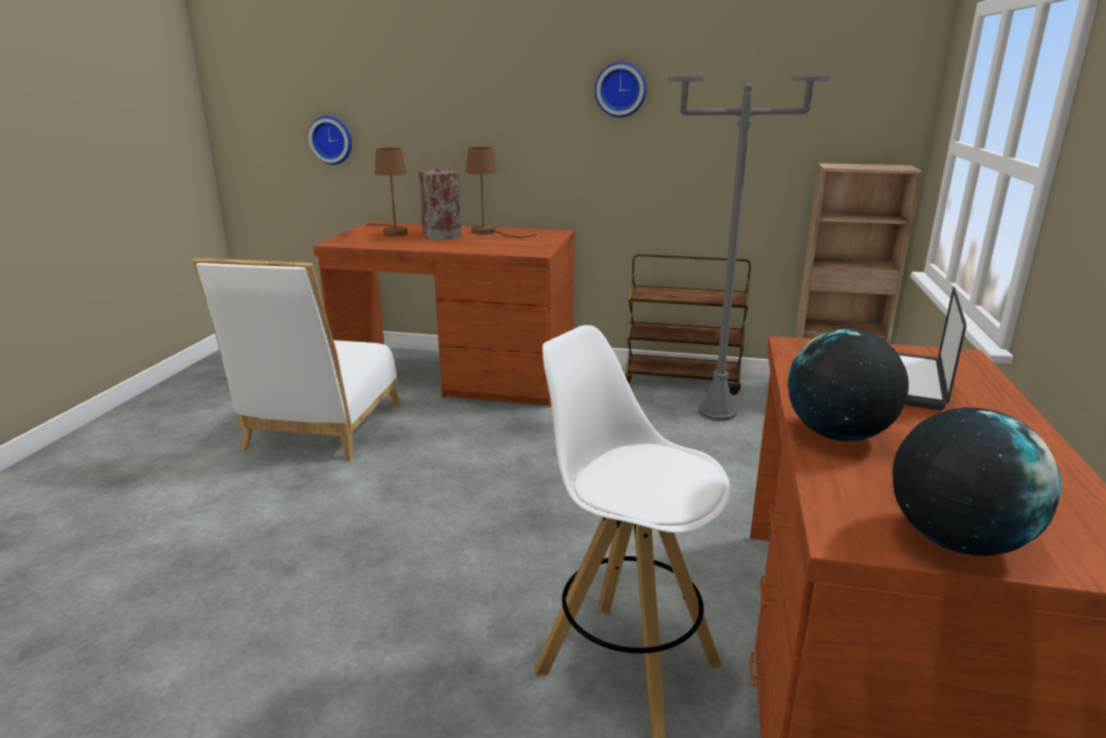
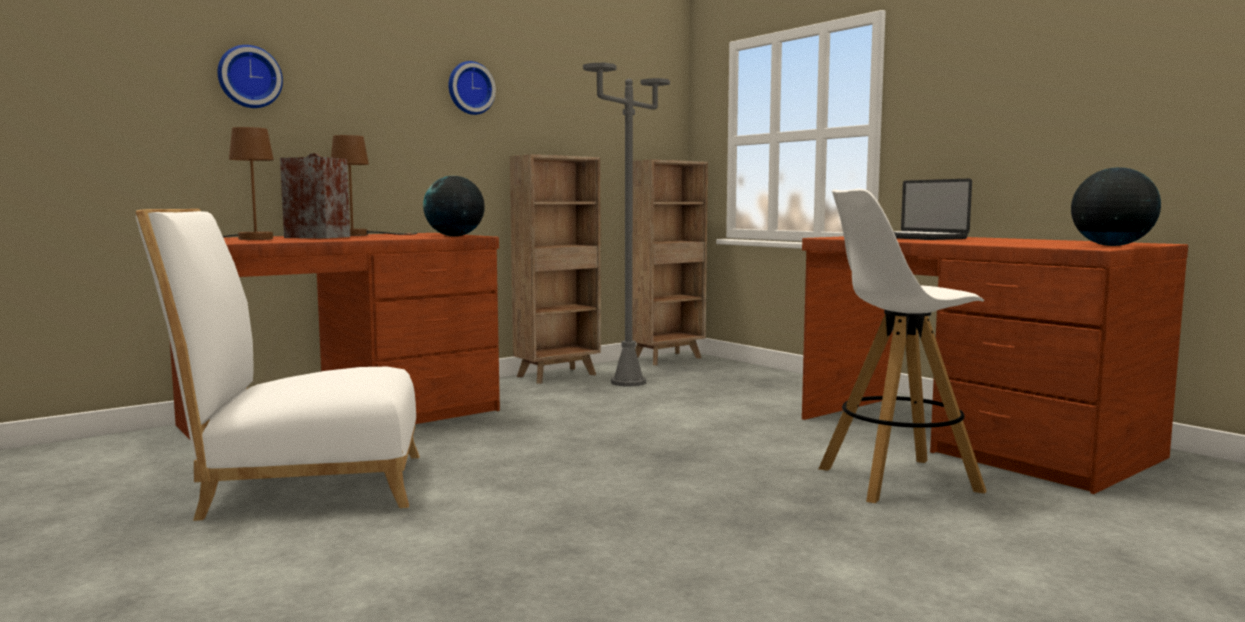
camera: 50 degrees left, 15 degrees down
(320, 430) = (301, 485): white chair -> white chair turned 120 degrees clockwise
(332, 140) = (98, 125): wall clock -> wall clock (249, 77)
(682, 381) = (558, 375): brown cart -> brown bookcase
(838, 435) = (975, 242): globe -> globe (455, 236)

